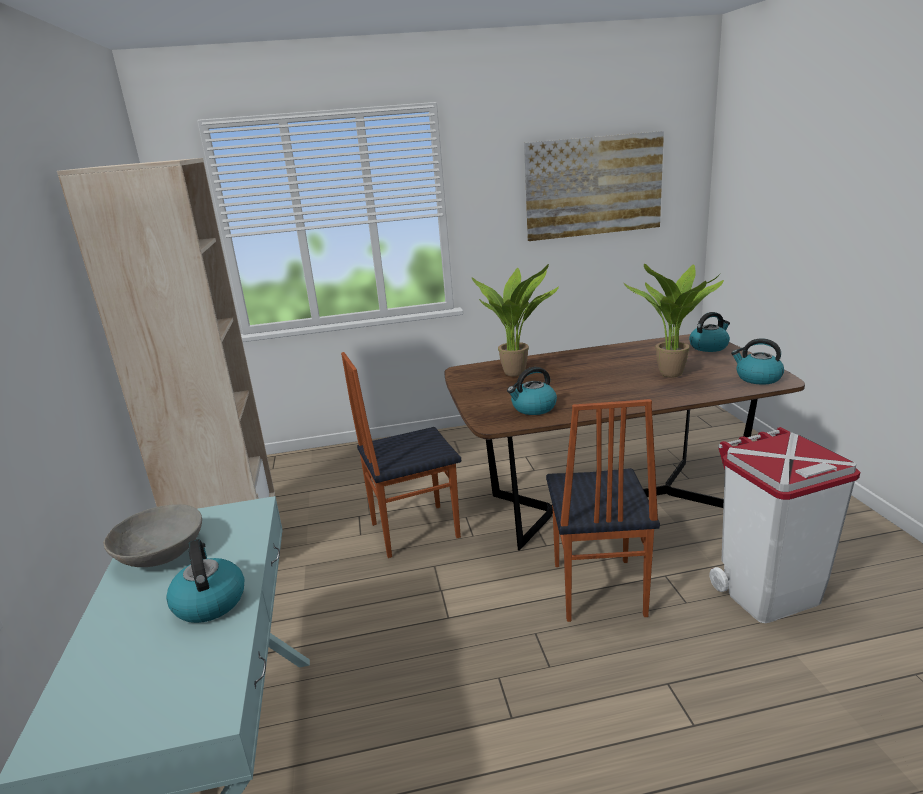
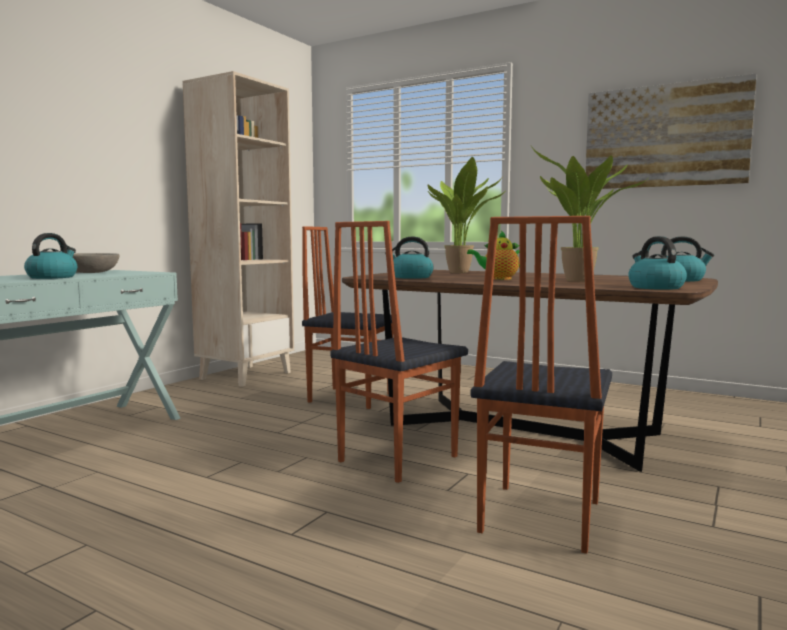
camera: 40 degrees right, 15 degrees down
(606, 387) = (498, 279): none -> teapot
(768, 593) = (537, 516): white trash can -> chair

